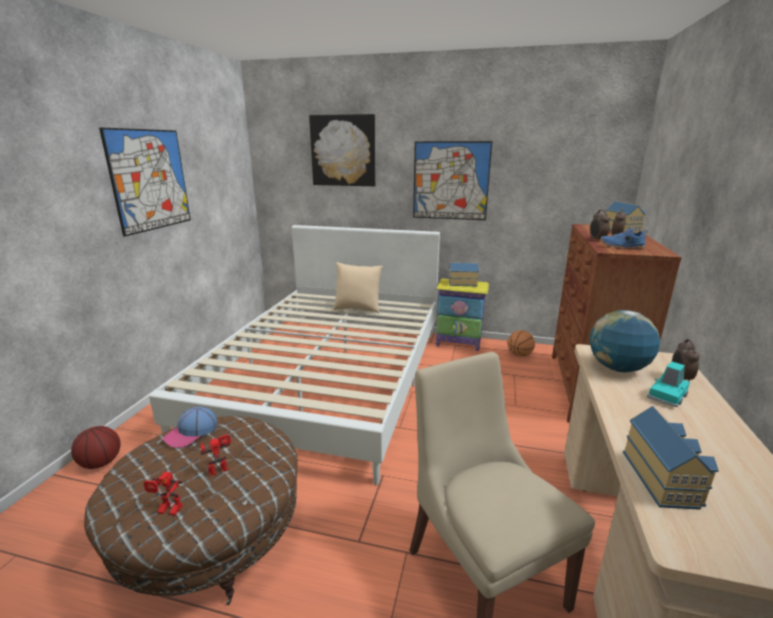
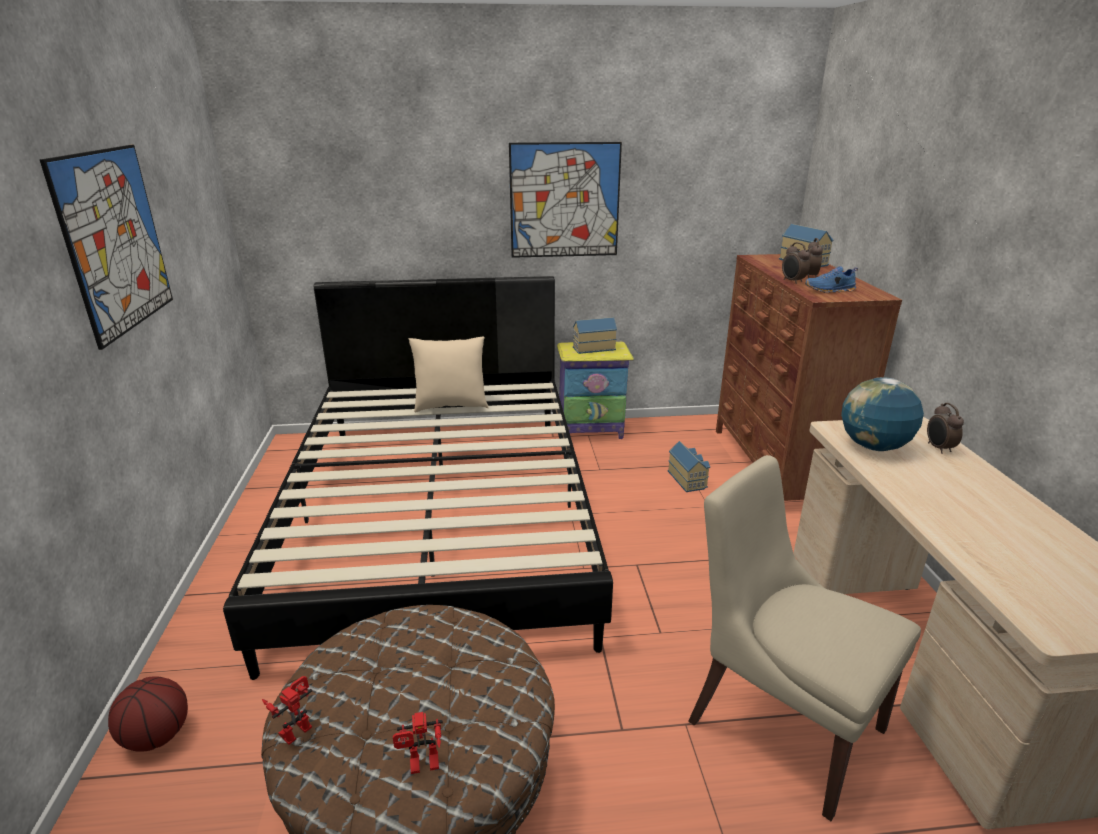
camera: 20 degrees left, 5 degrees up
(191, 432) = (360, 649): cap -> none
(219, 467) = (445, 686): toy robot -> toy robot (295, 727)
(329, 377) = (442, 516): white bed -> black bed
(343, 151) = (393, 158): picture -> none
(519, 355) = (676, 435): basketball -> none
(663, 478) = (996, 566): toy house -> toy house (688, 479)
(667, 396) = (940, 471): turquoise toy car -> none

